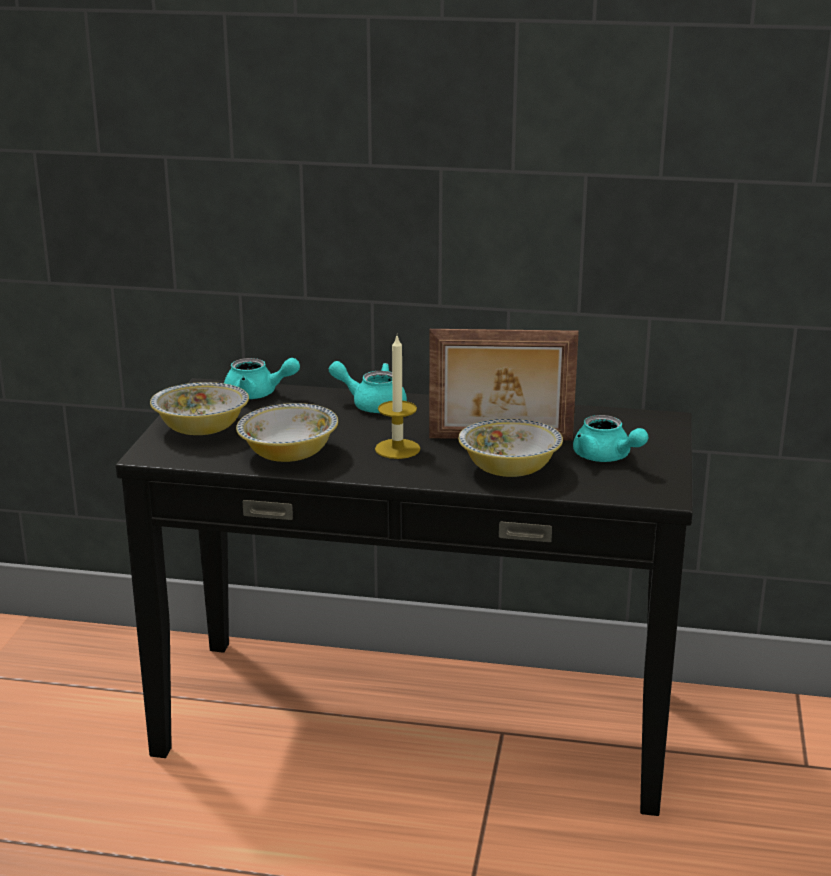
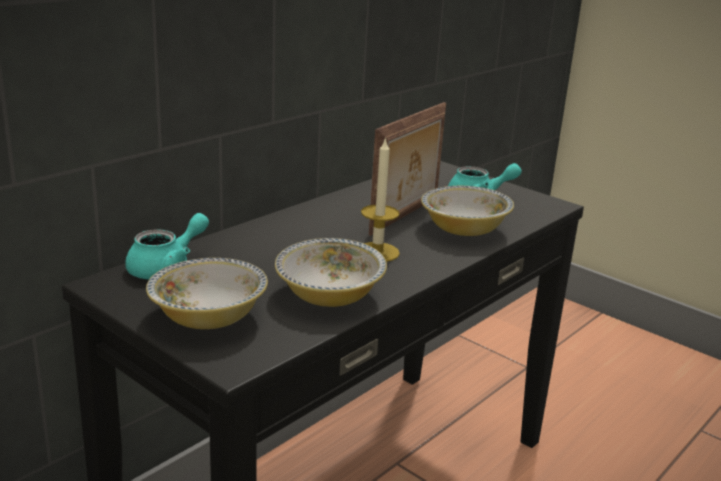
camera: 60 degrees left, 0 degrees up
(372, 404) = (271, 233): turquoise teapot -> none

